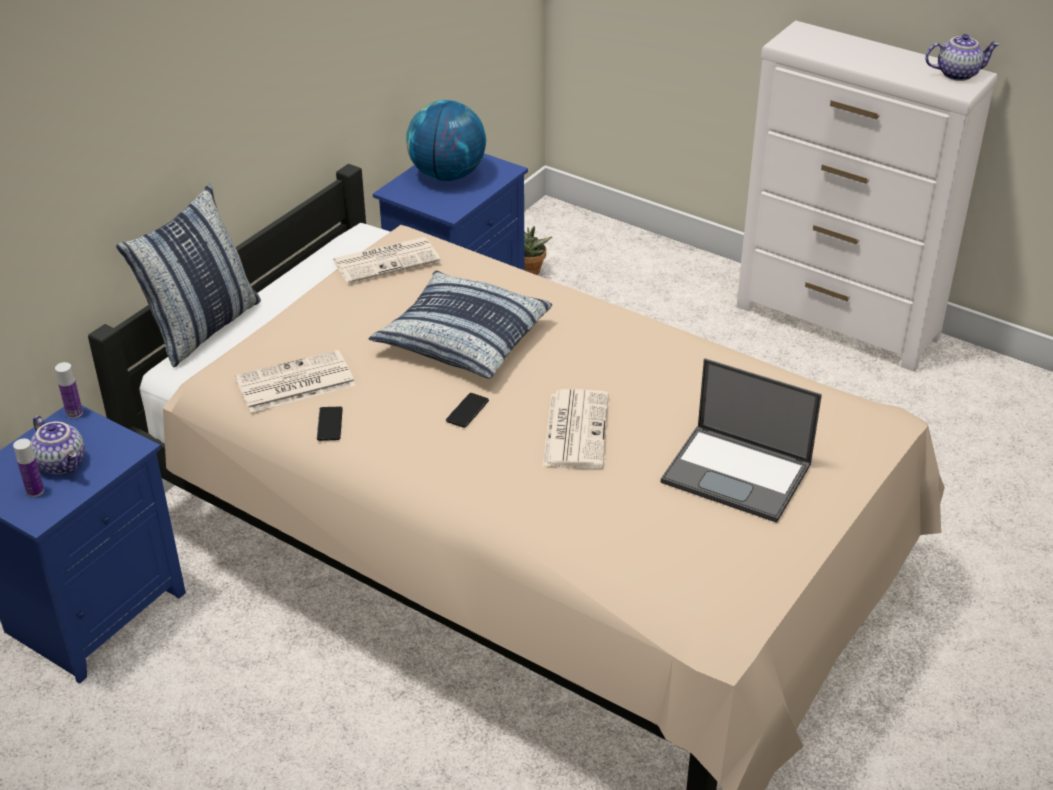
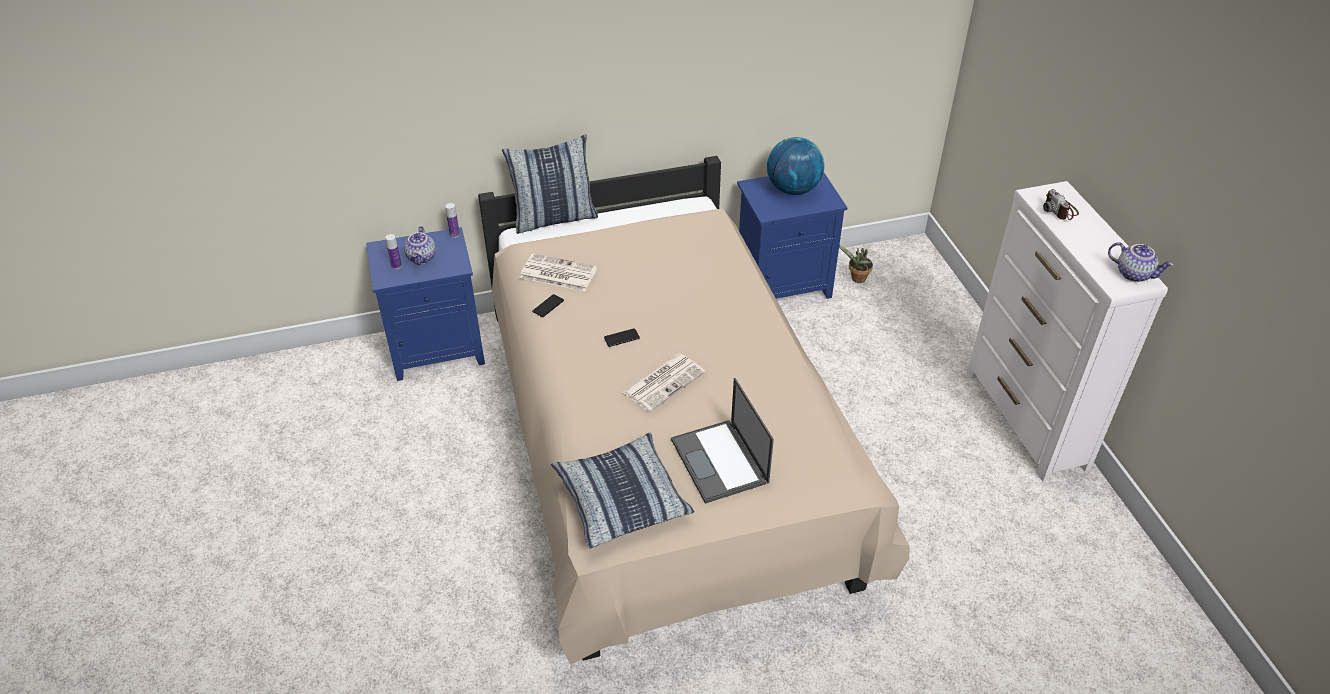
camera: 40 degrees right, 5 degrees up
(387, 260) = (685, 226): newspaper -> none
(462, 338) = (669, 294): pillow -> pillow (621, 498)
(825, 47) = (1060, 210): none -> camera

